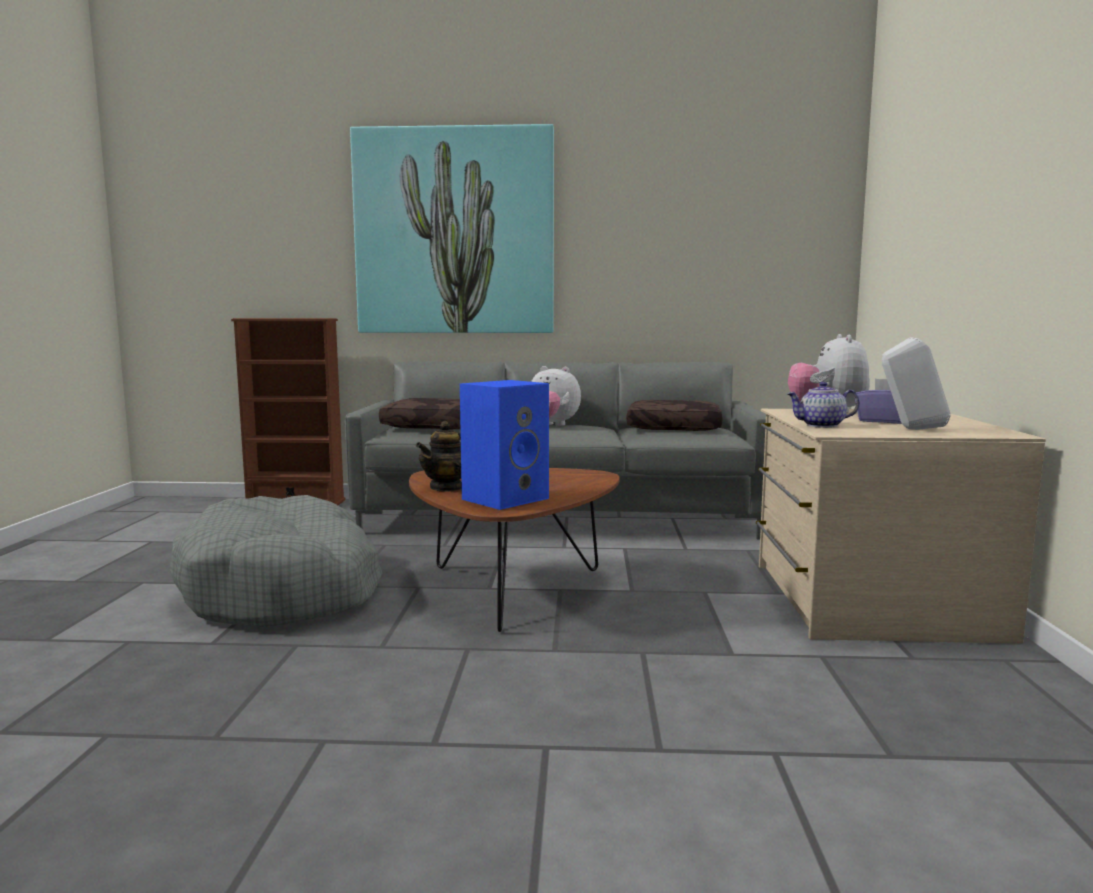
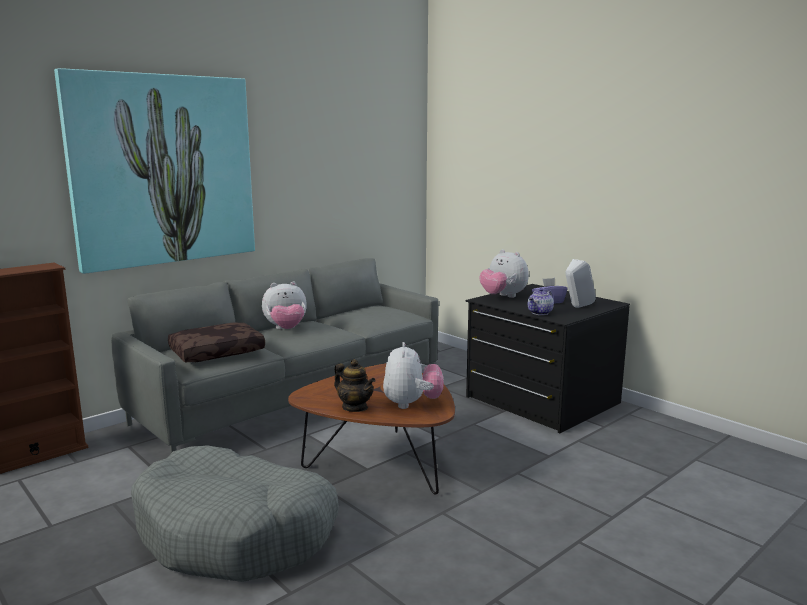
camera: 45 degrees left, 5 degrees up
(447, 488) = (355, 407): teapot -> teapot turned 45 degrees counterclockwise
(505, 498) = (412, 404): blue speaker -> plush toy
(672, 428) = (367, 314): brown pillow -> none
(868, 600) = (541, 400): beige dresser -> black dresser

